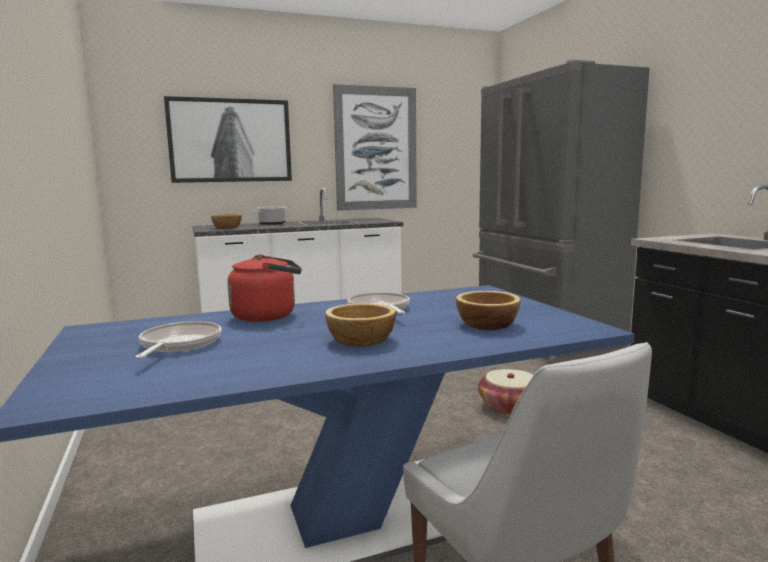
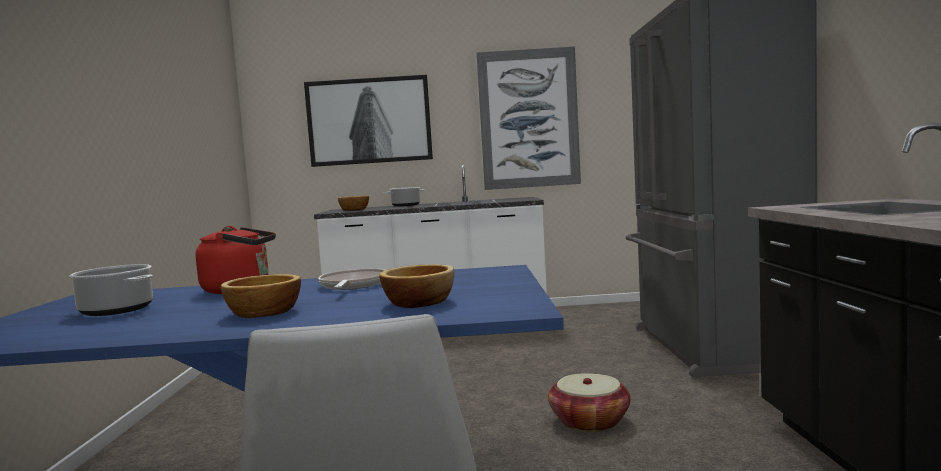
camera: 20 degrees right, 5 degrees down
(178, 345) = (115, 310): frying pan -> cooking pot

